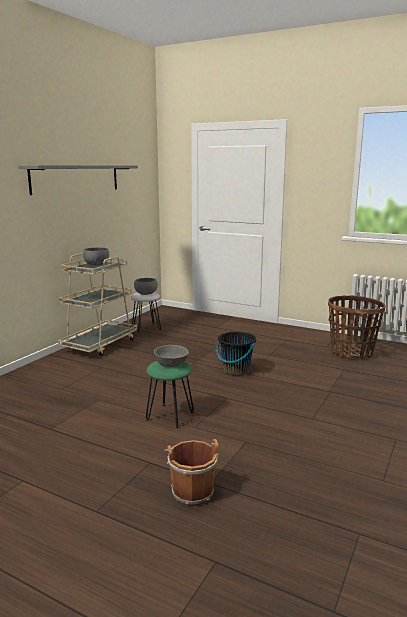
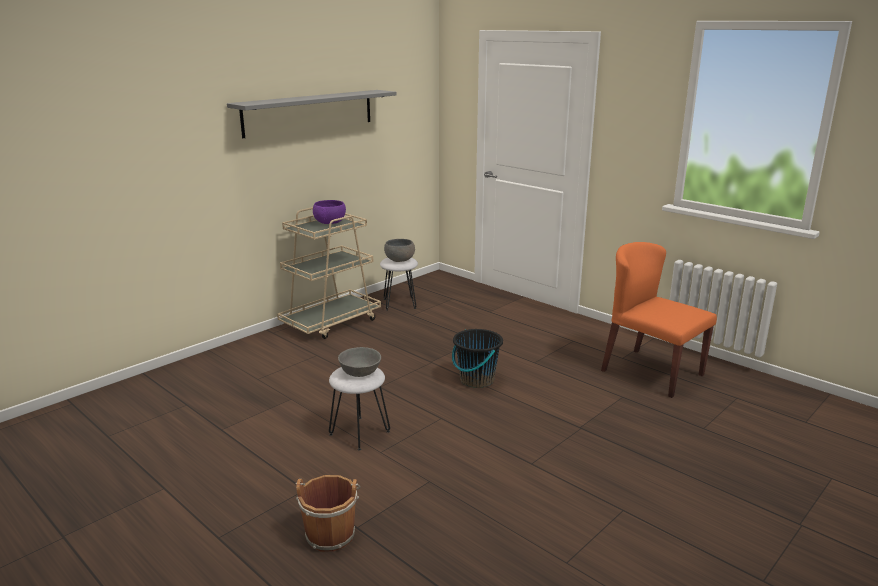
camera: 15 degrees right, 5 degrees up
(96, 264) = (329, 222): grey bowl -> purple bowl
(169, 416) = (359, 433): green stool -> white stool
(351, 353) = (651, 372): basket -> orange chair

